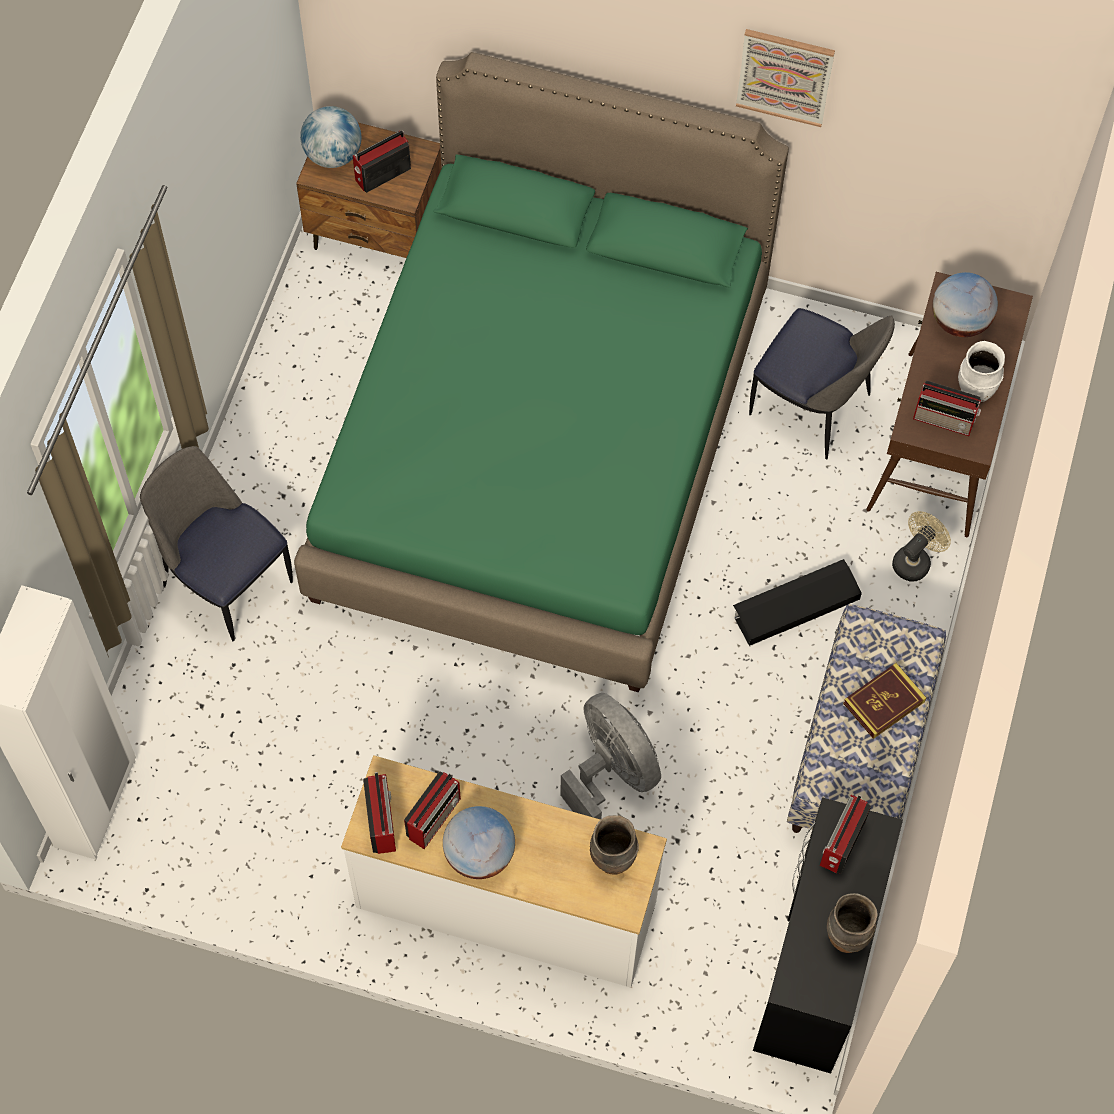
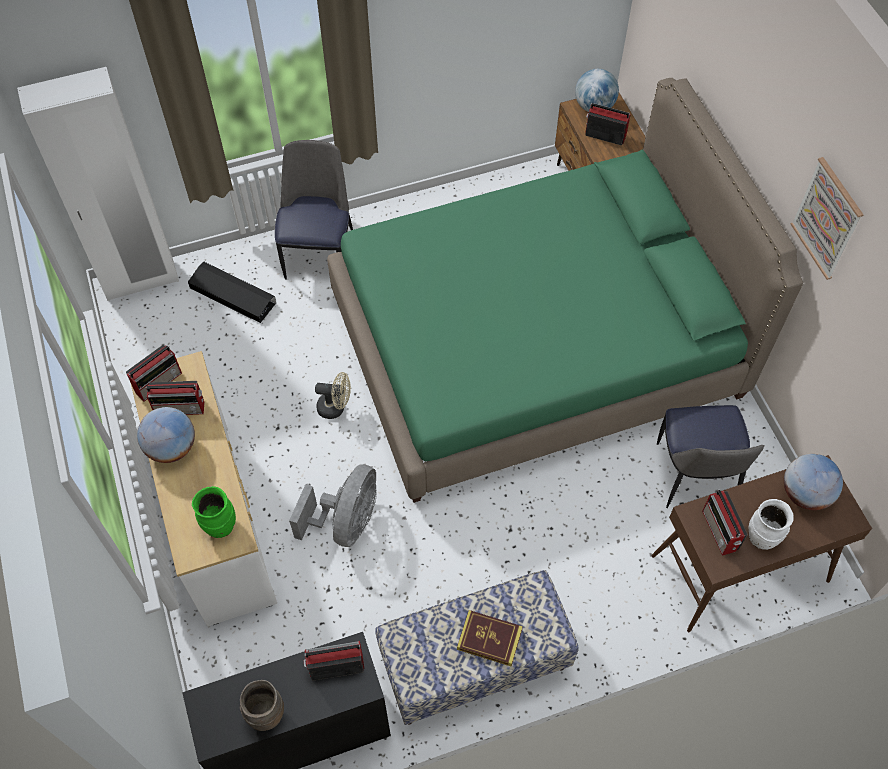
camera: 55 degrees right, 5 degrees down
(613, 859) = (220, 526): brown vase -> green vase
(795, 606) = (546, 555): black storage box -> black storage box (232, 295)
(915, 560) = (642, 609): beige fan -> beige fan (335, 407)

